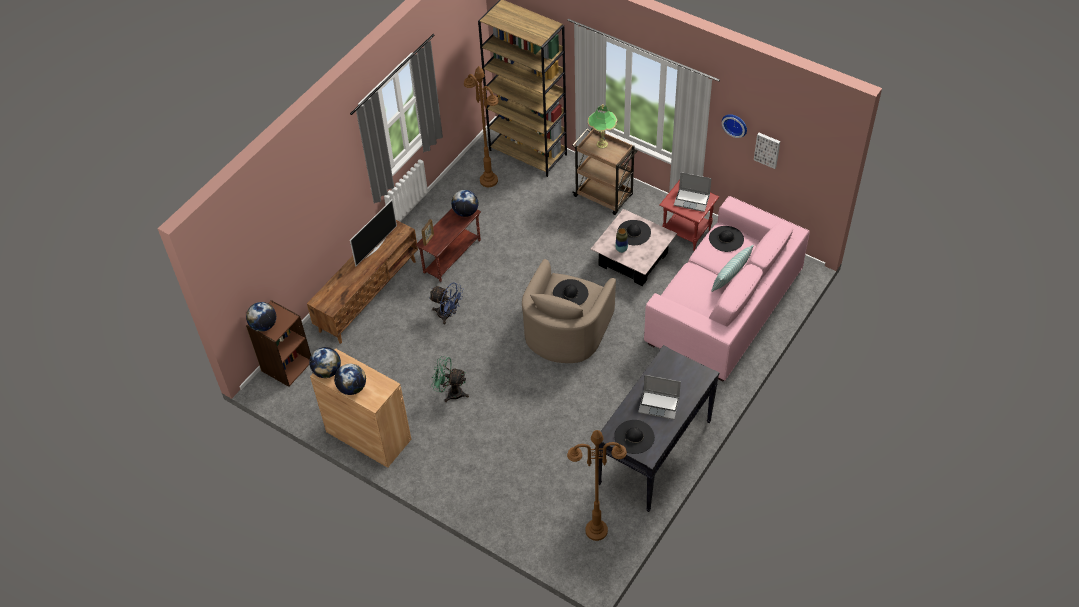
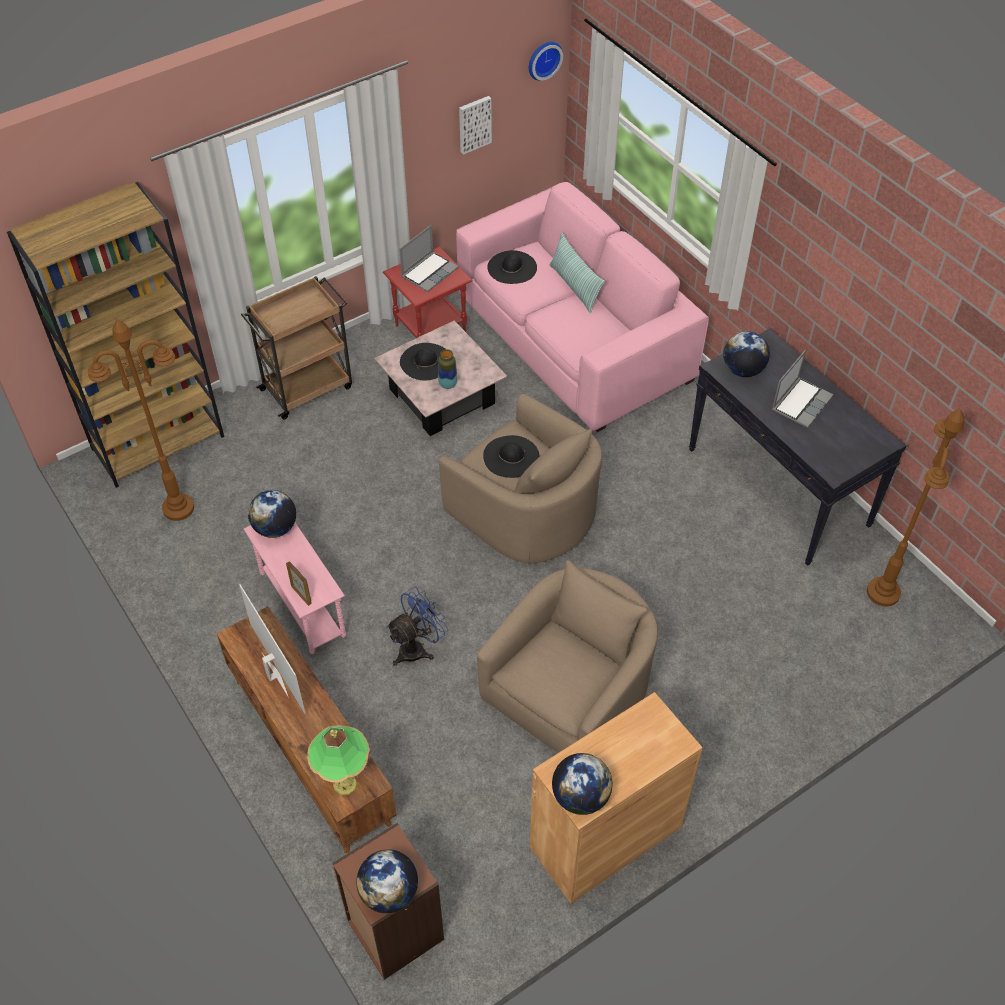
camera: 70 degrees left, 0 degrees up
(352, 388) = (634, 767): globe -> globe (742, 370)
(451, 256) = (302, 605): brown side table -> pink side table
(451, 392) = (572, 692): green fan -> beige armchair
(602, 144) = (283, 310): table lamp -> table lamp (345, 784)
(634, 436) = (846, 446): black hat -> none
(735, 124) = (426, 123): wall clock -> wall clock (543, 59)

